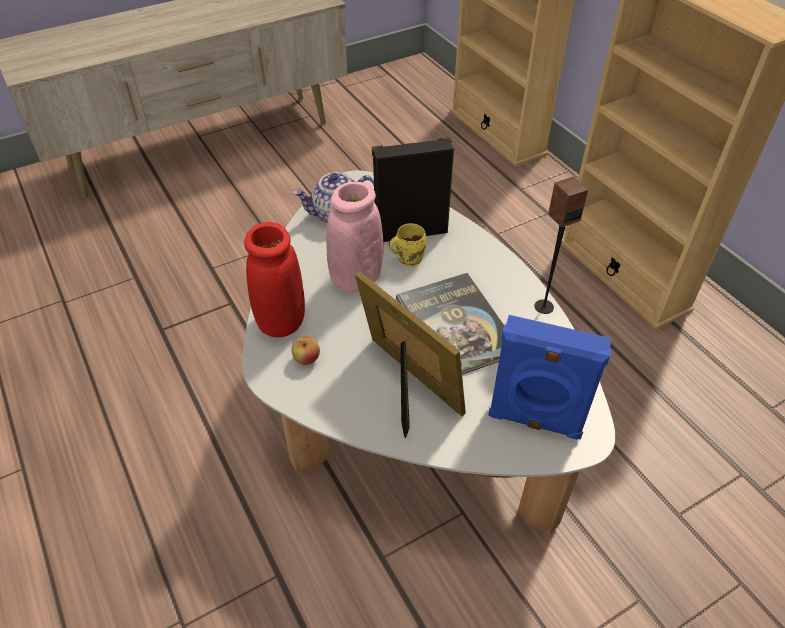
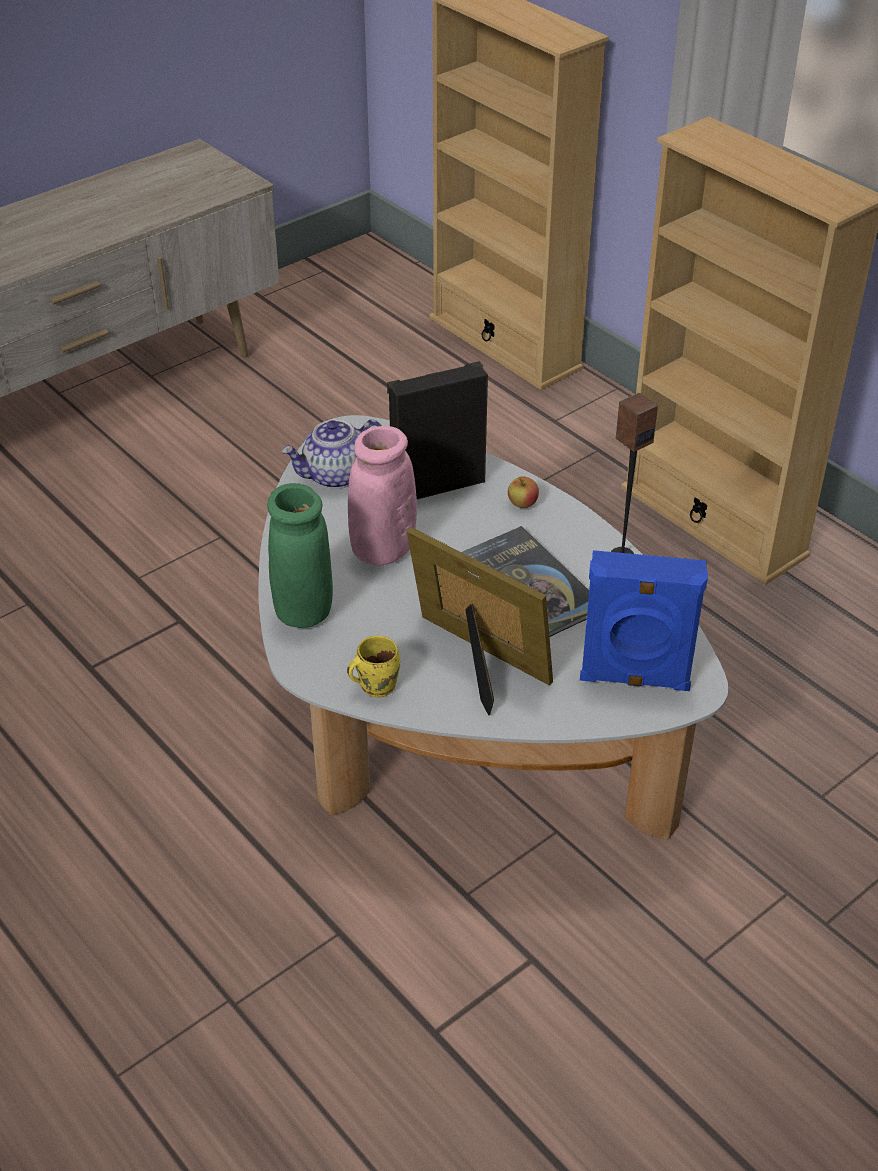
camera: 10 degrees left, 5 degrees down
(282, 322) = (304, 610): red vase -> green vase
(307, 359) = (348, 648): apple -> apple (522, 504)
(408, 258) = (442, 518): yellow mug -> yellow mug (375, 685)

